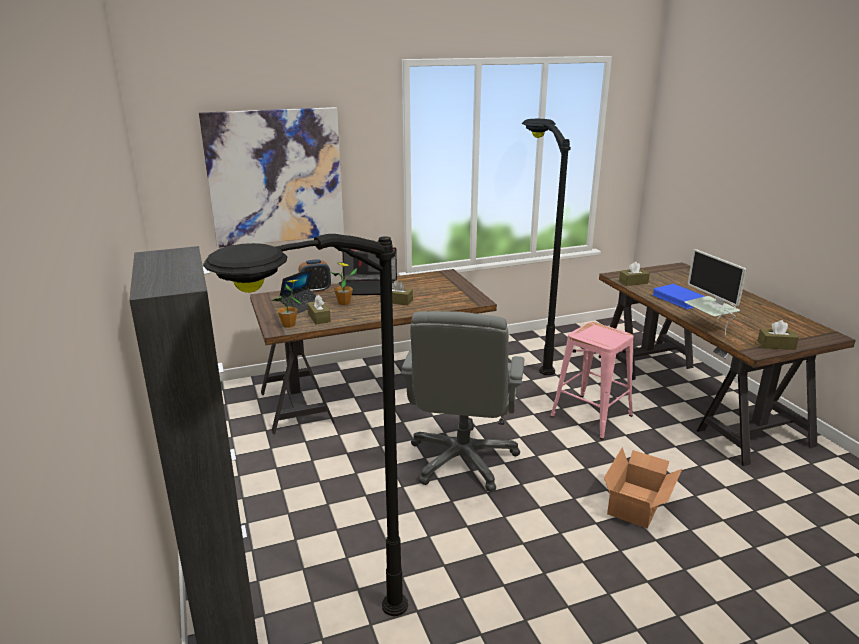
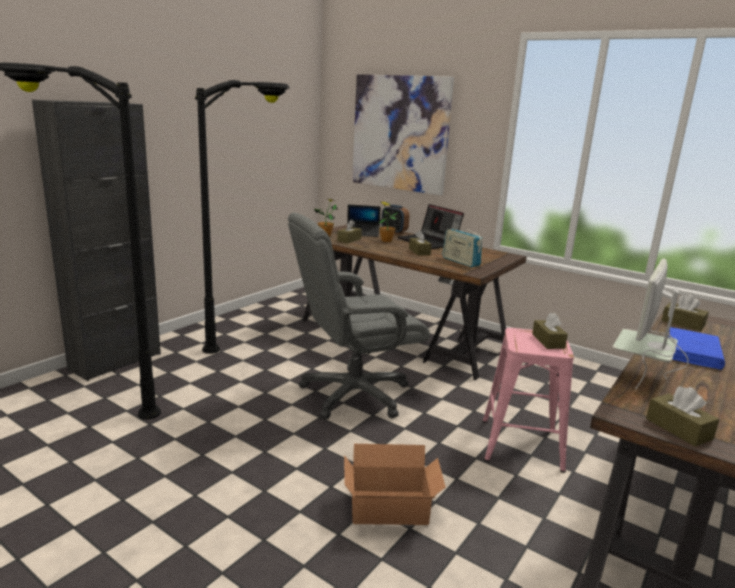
camera: 55 degrees right, 5 degrees down
(445, 296) = (460, 262): none -> radio
(530, 350) = (590, 382): black floor lamp -> black floor lamp (255, 337)
(602, 331) = (548, 341): none -> brown tissue box

